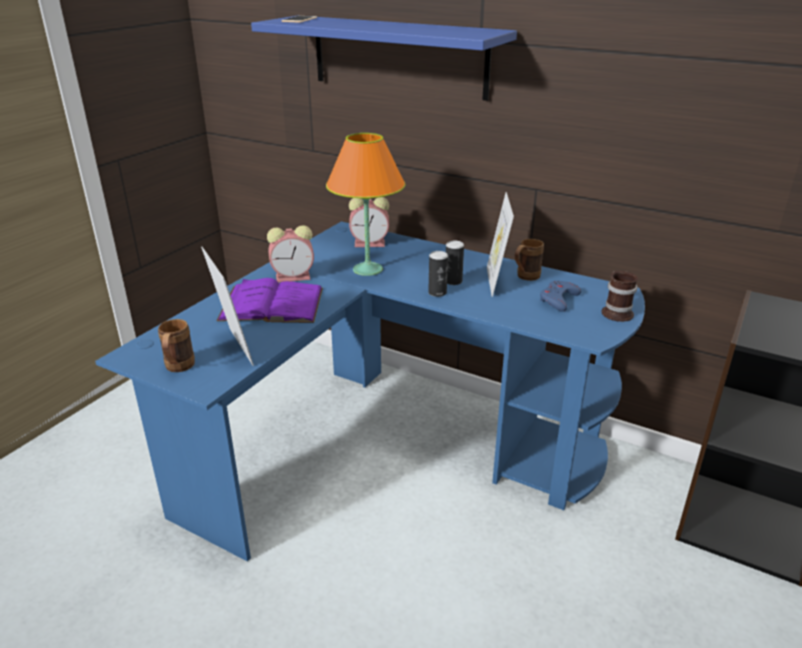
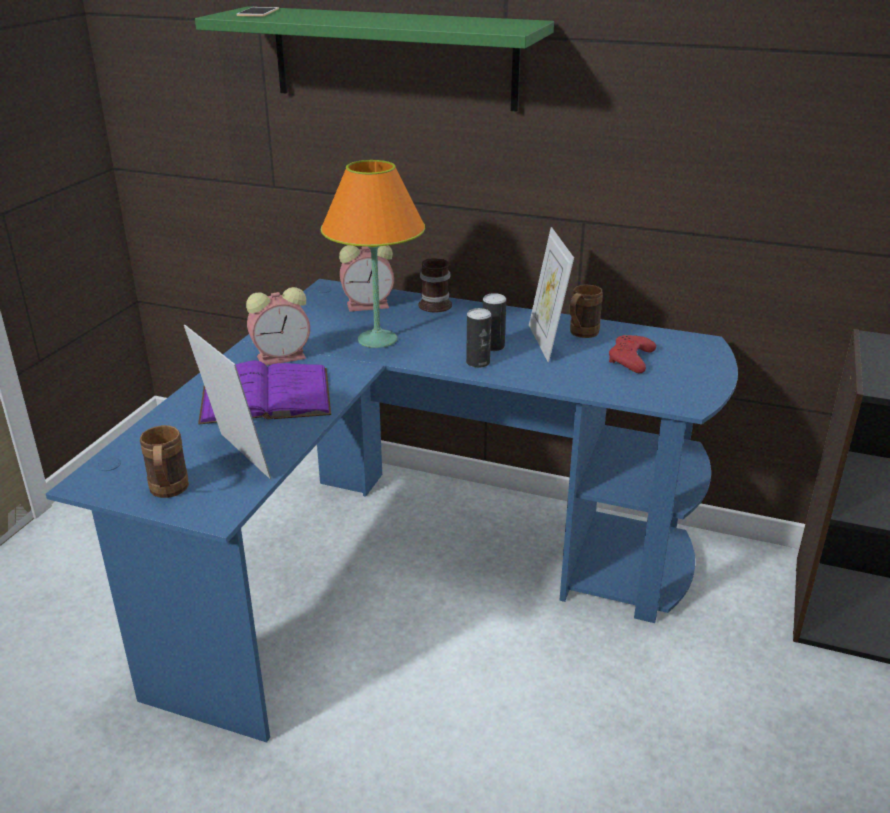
camera: 10 degrees left, 0 degrees up
(398, 56) = (393, 58): blue shelf -> green shelf
(558, 299) = (630, 359): blue game controller -> red game controller
(617, 312) = (706, 368): mug -> mug (436, 304)

